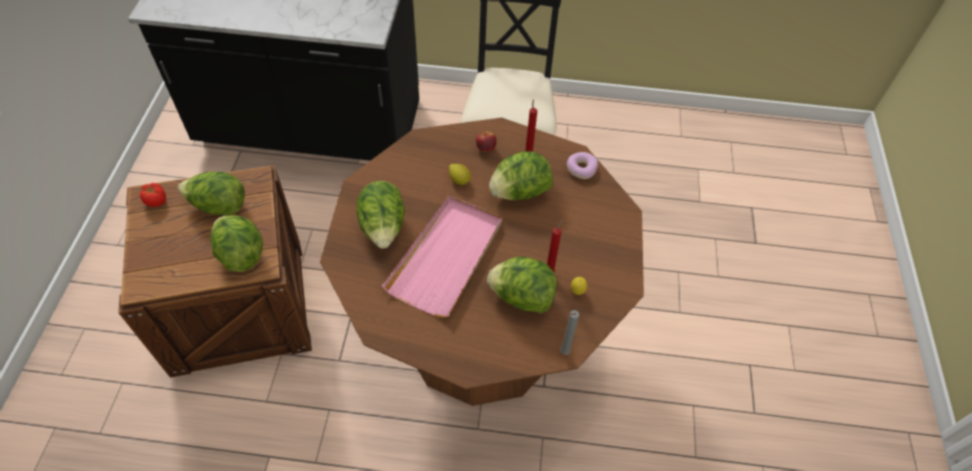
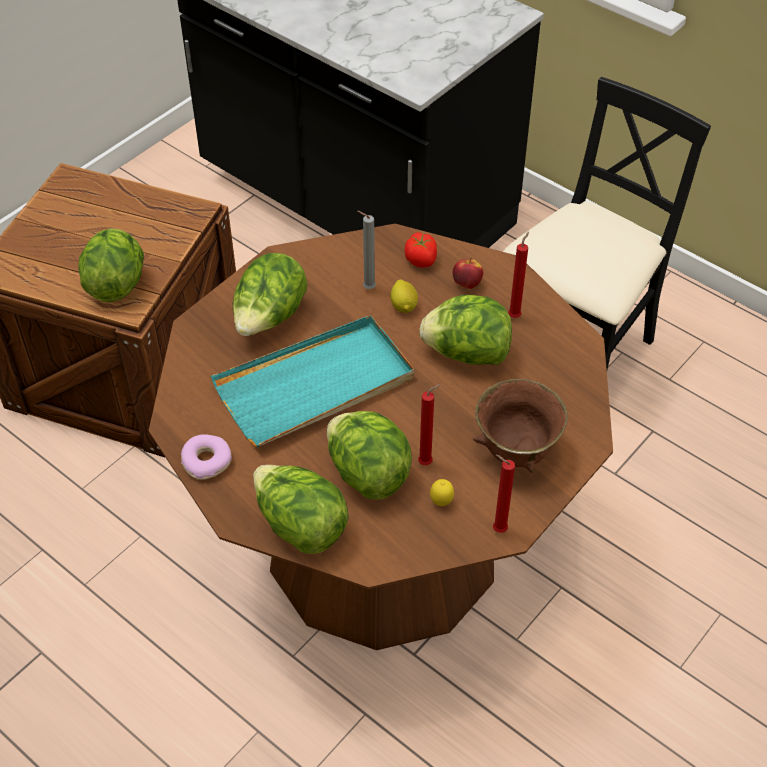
camera: 35 degrees right, 5 degrees down
(156, 201) = (76, 189): tomato -> tomato (421, 260)
(218, 206) = (132, 223): lettuce -> lettuce (300, 526)
(447, 257) = (316, 385): pink tray -> turquoise tray
(563, 352) = (364, 561): grey candle -> grey candle (367, 288)
(581, 168) = (572, 362): donut -> donut (206, 461)
(593, 239) = (515, 453): none -> brown bowl
(619, 291) = (497, 529): none -> red candle

